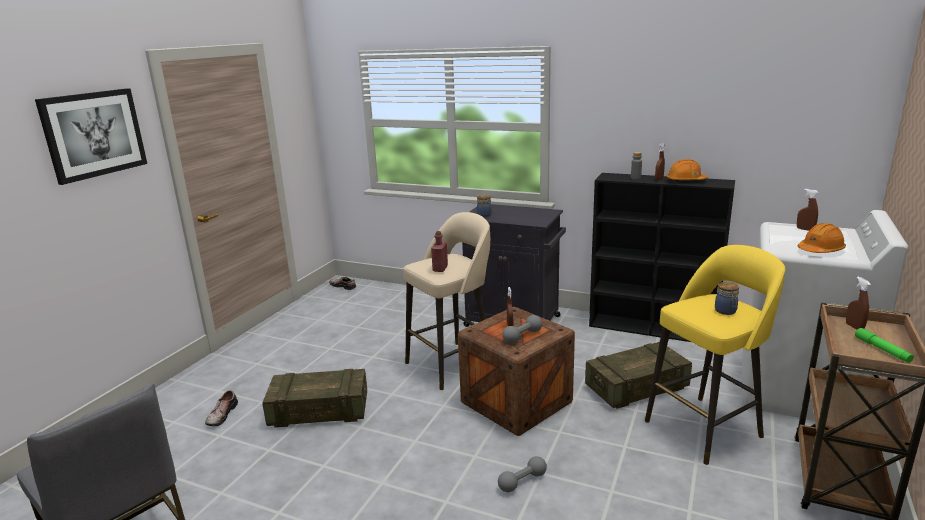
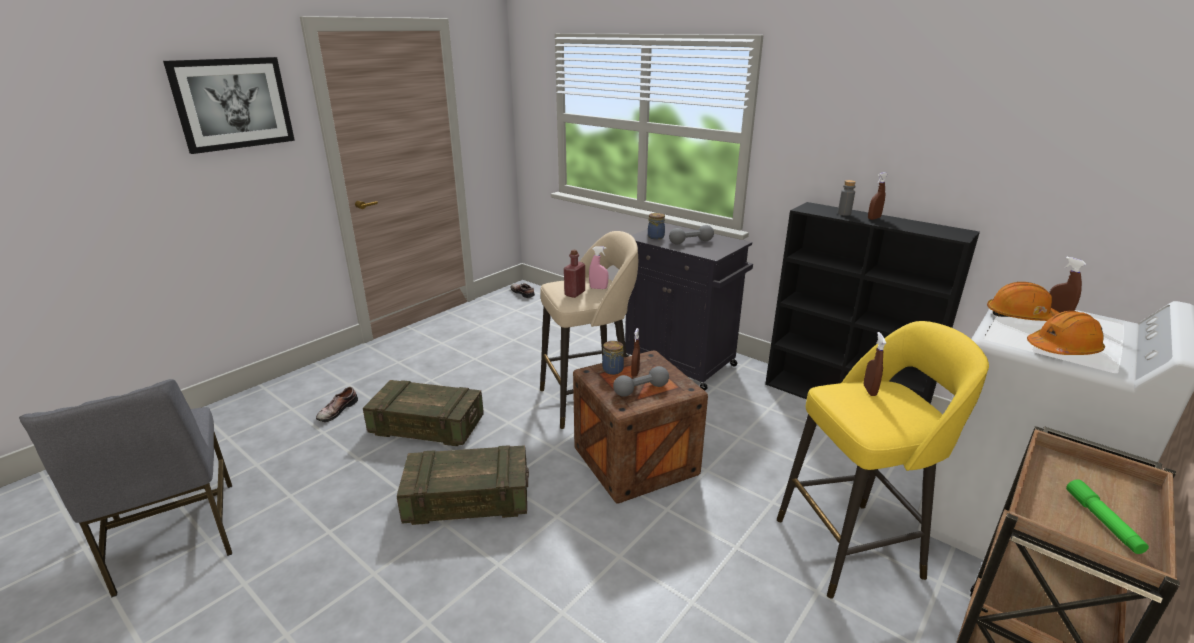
camera: 15 degrees right, 5 degrees up
(457, 262) = (598, 288): none -> pink spray bottle
(522, 481) = (593, 562): grey dumbbell -> grey dumbbell (691, 242)
(636, 388) = (787, 474): crate -> crate (468, 500)
(685, 181) = (908, 225): orange hard hat -> orange hard hat (1020, 316)
(726, 311) = (892, 410): jar -> jar (612, 370)
(854, 327) = (1074, 473): brown spray bottle -> brown spray bottle (869, 390)

